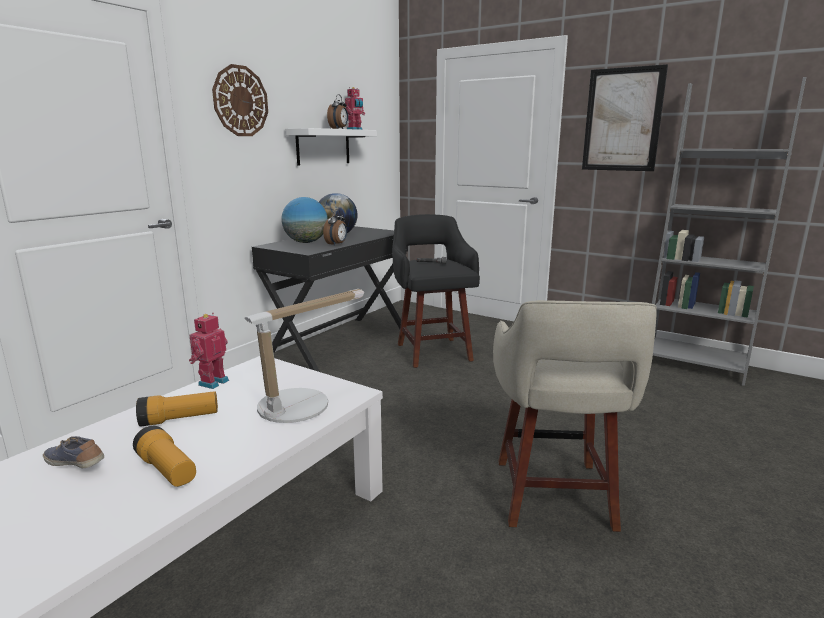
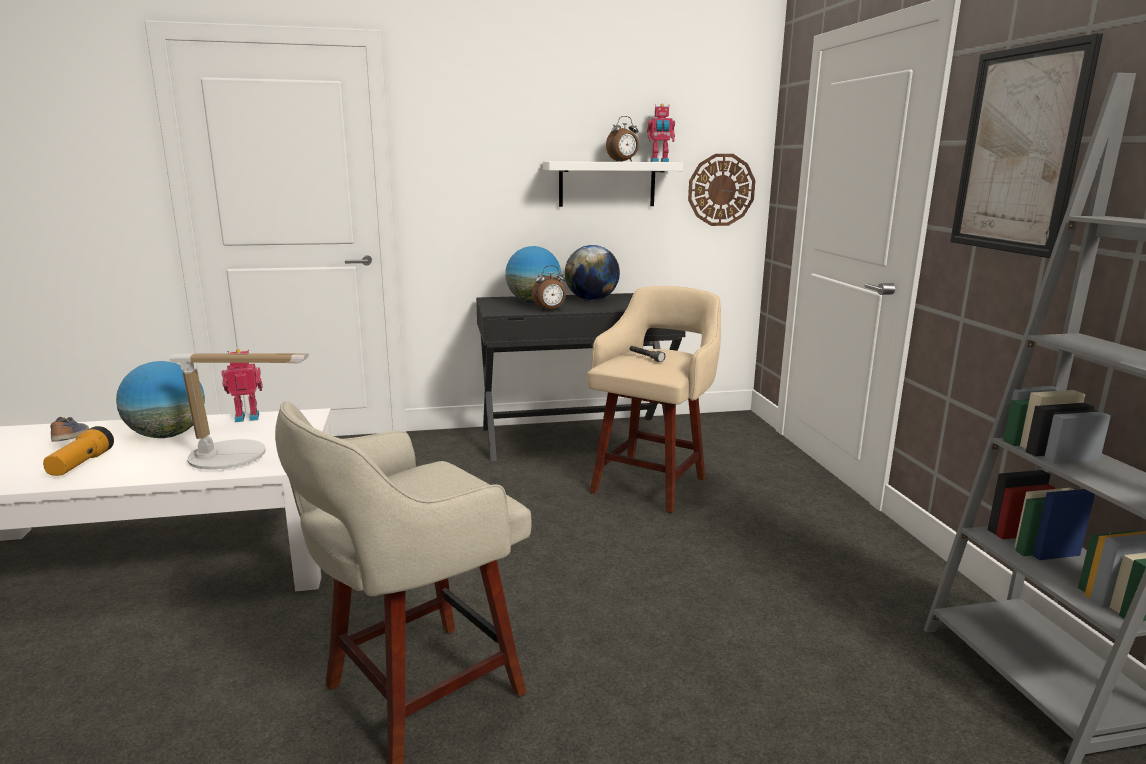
camera: 45 degrees right, 0 degrees up
(179, 419) = (167, 435): flashlight -> globe
(240, 101) = (477, 131): wall clock -> wall clock (721, 190)
(433, 351) = (652, 483): black stool -> beige stool

